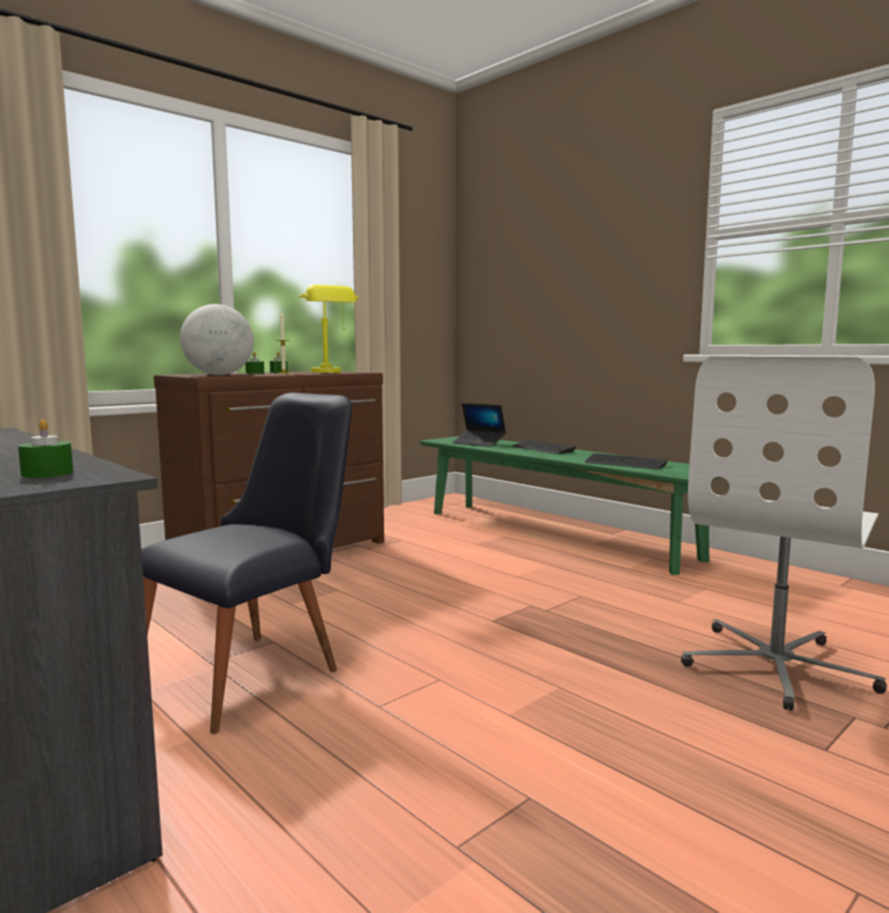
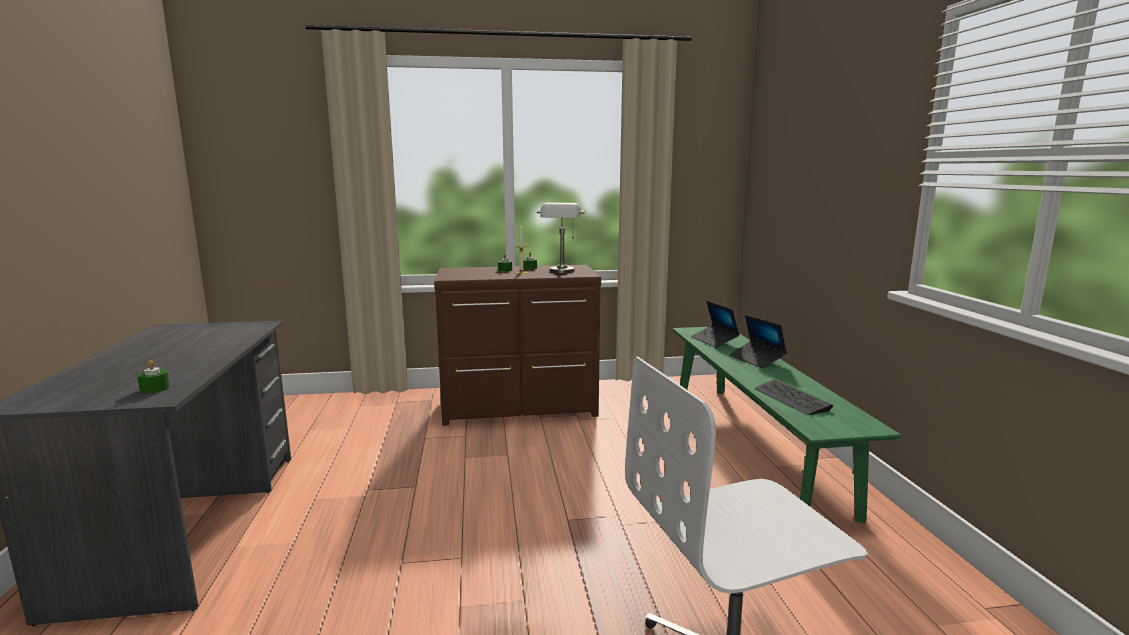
camera: 35 degrees right, 5 degrees up
(219, 375) = (469, 273): globe -> none
(256, 672) = (377, 507): black chair -> none
(330, 372) = (562, 273): yellow table lamp -> grey table lamp
(542, 449) = (757, 359): keyboard -> laptop

